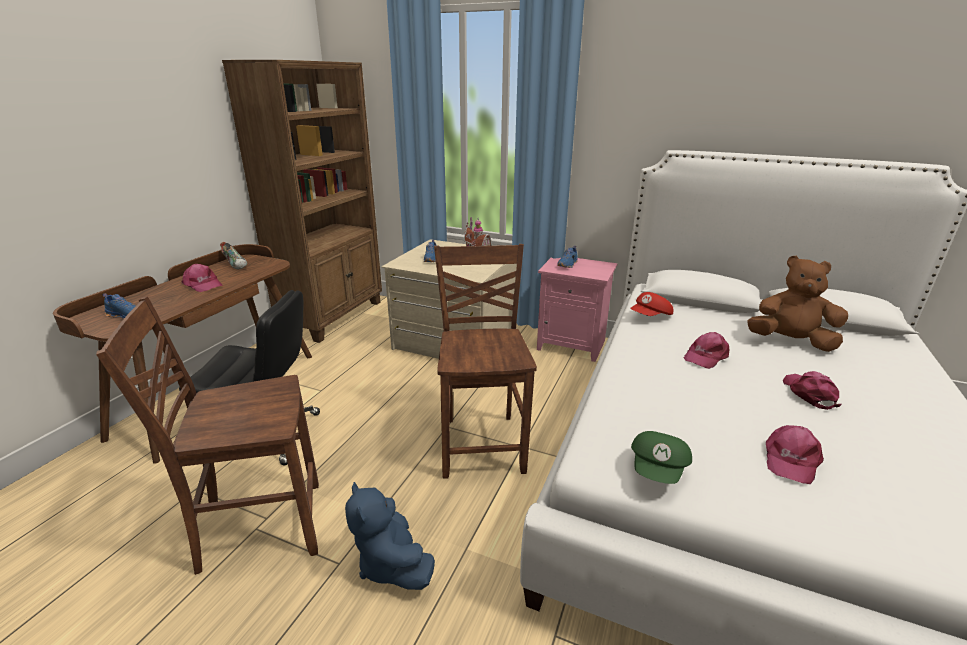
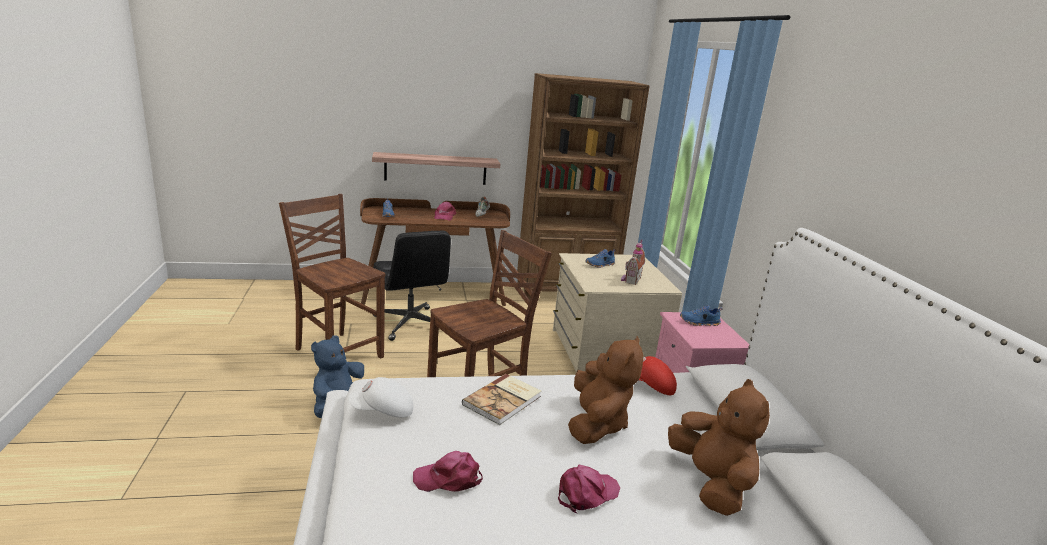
camera: 55 degrees right, 5 degrees down
(138, 226) = (436, 168): none -> shelf
(658, 469) = (382, 411): green cap -> white cap
(659, 387) = (504, 401): none -> book
(705, 356) = (596, 423): pink cap -> brown plush toy

